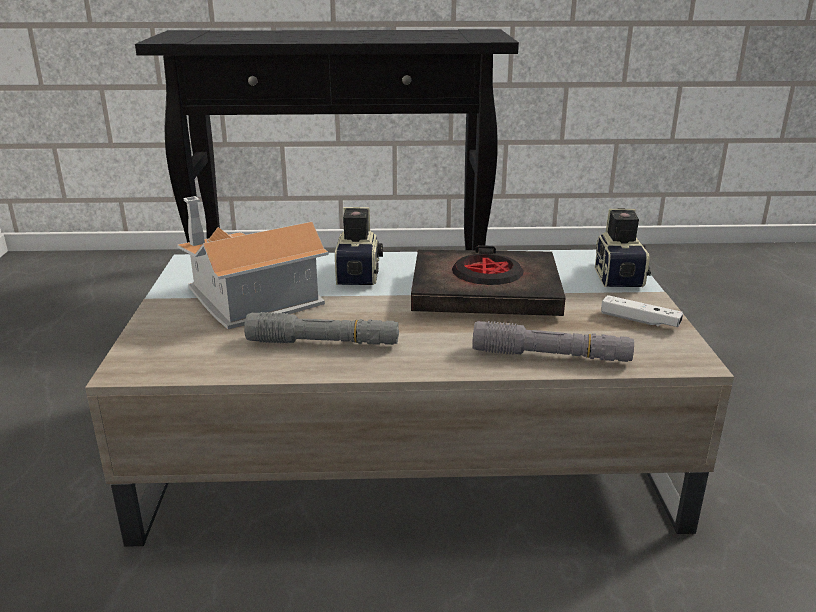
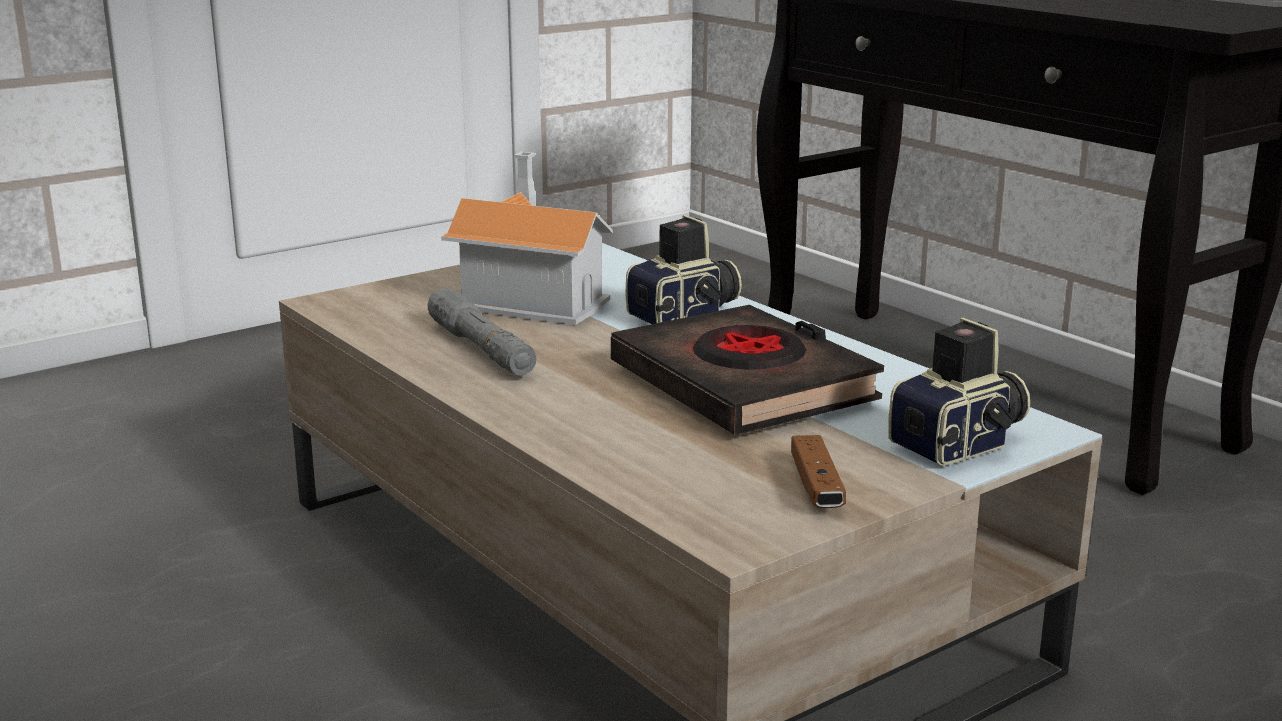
camera: 55 degrees right, 5 degrees down
(551, 356) = (615, 457): grey flashlight -> none
(639, 320) = (816, 487): white game controller -> brown game controller

